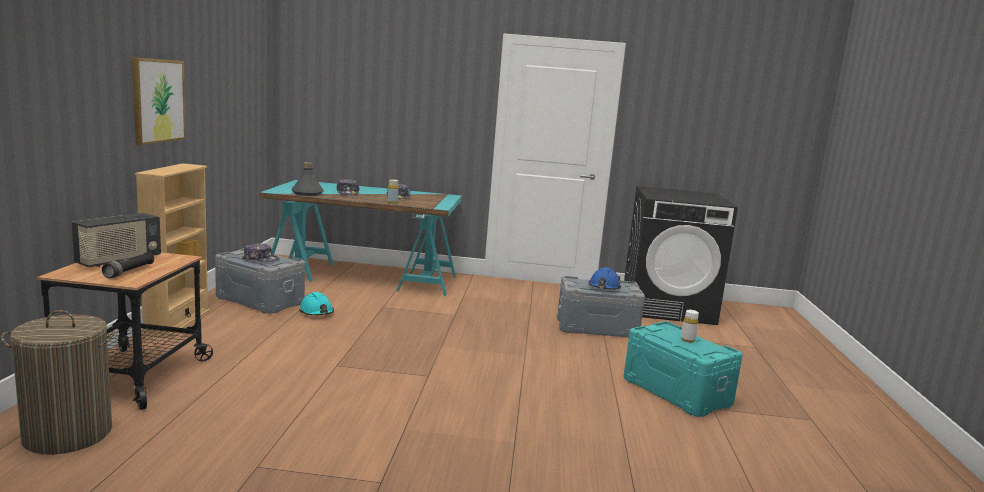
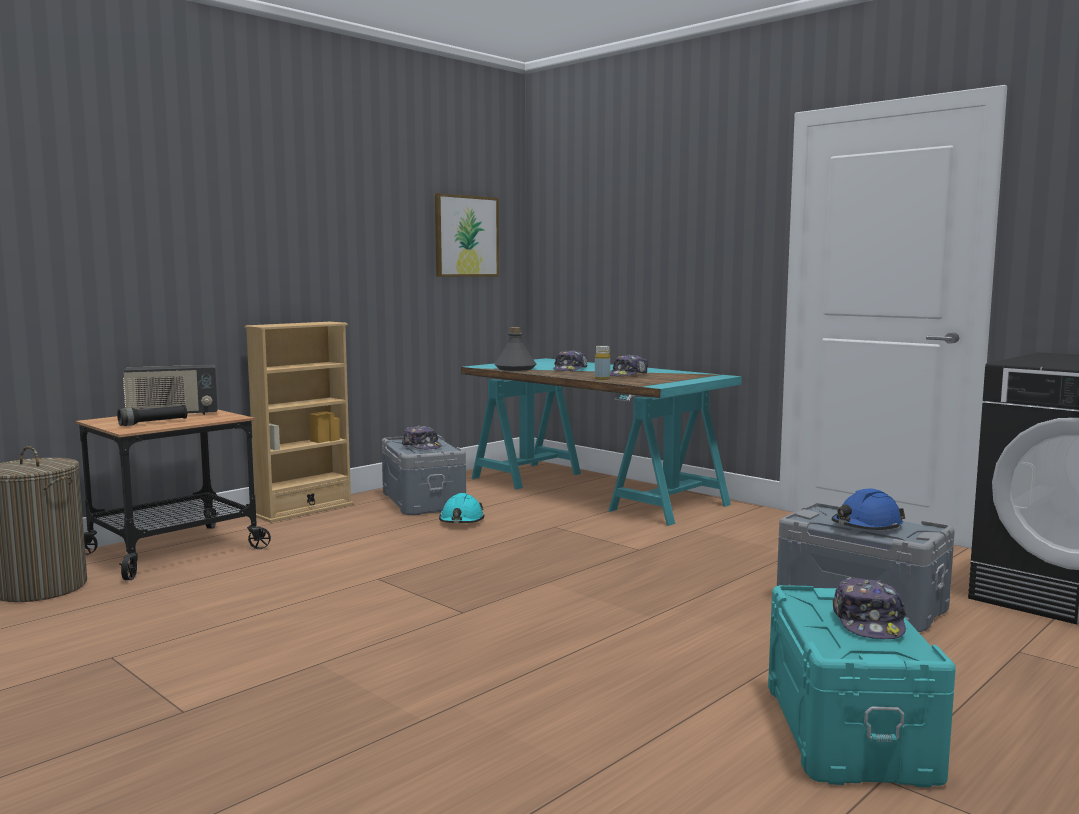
camera: 40 degrees right, 5 degrees down
(158, 100) = (294, 247): picture -> picture (466, 236)
(687, 340) = (868, 623): white bottle -> cap

